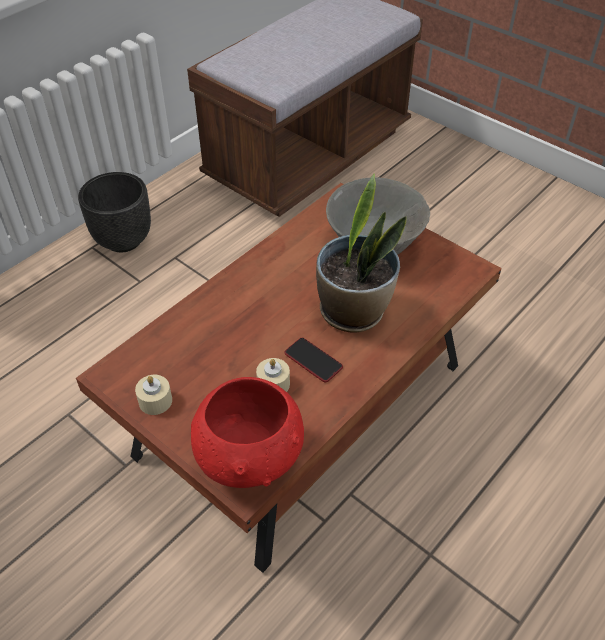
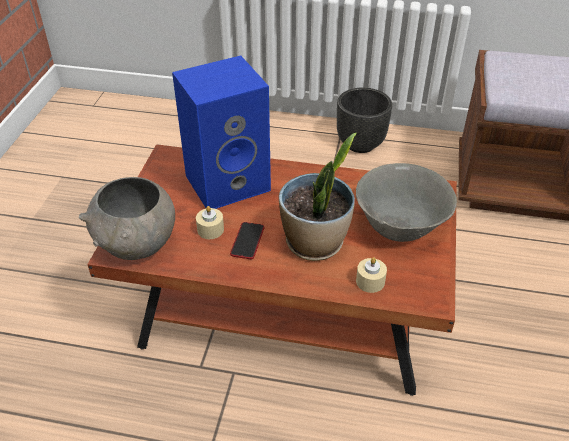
camera: 60 degrees right, 5 degrees down
(155, 401) = (159, 183): beige candle -> beige candle (370, 281)
(206, 338) = (229, 181): none -> blue speaker
(250, 460) = (137, 246): red bowl -> grey bowl

